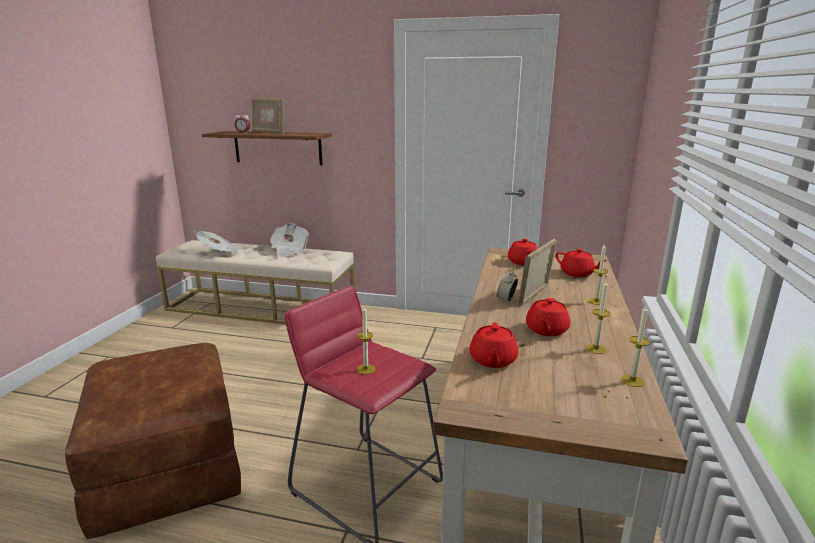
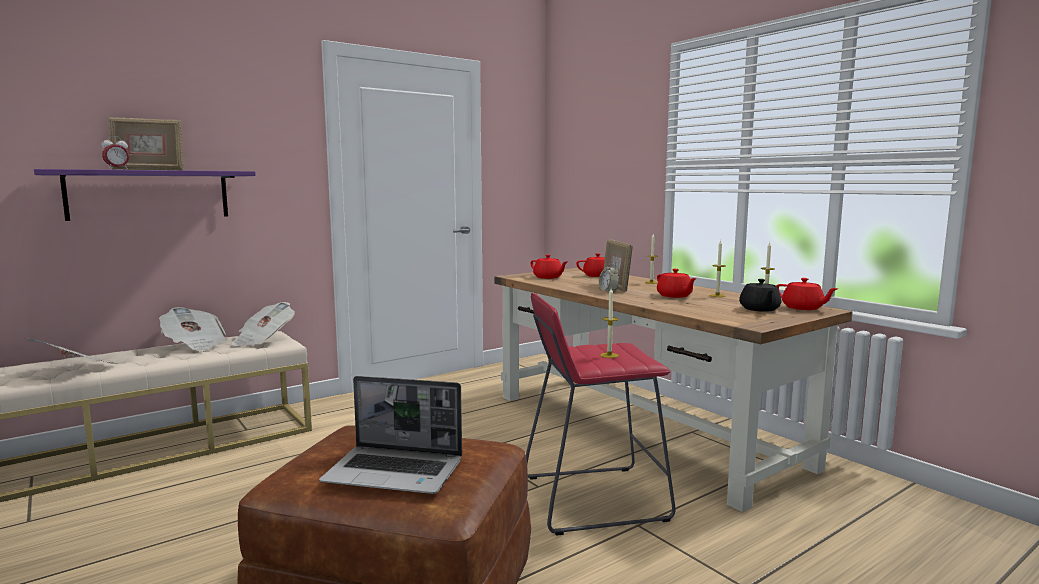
camera: 50 degrees left, 10 degrees down
(130, 389) = (396, 472): none -> laptop
(277, 147) = (149, 194): brown shelf -> purple shelf
(321, 258) = (263, 340): none -> newspaper
(492, 360) = (699, 310): red teapot -> red teapot (803, 308)
(560, 391) = (759, 309): none -> black teapot

